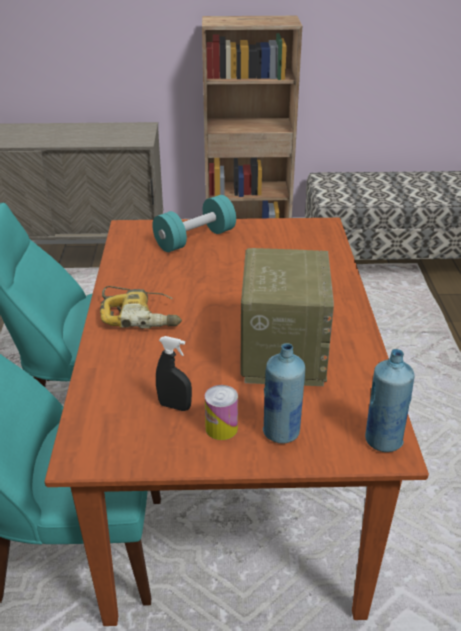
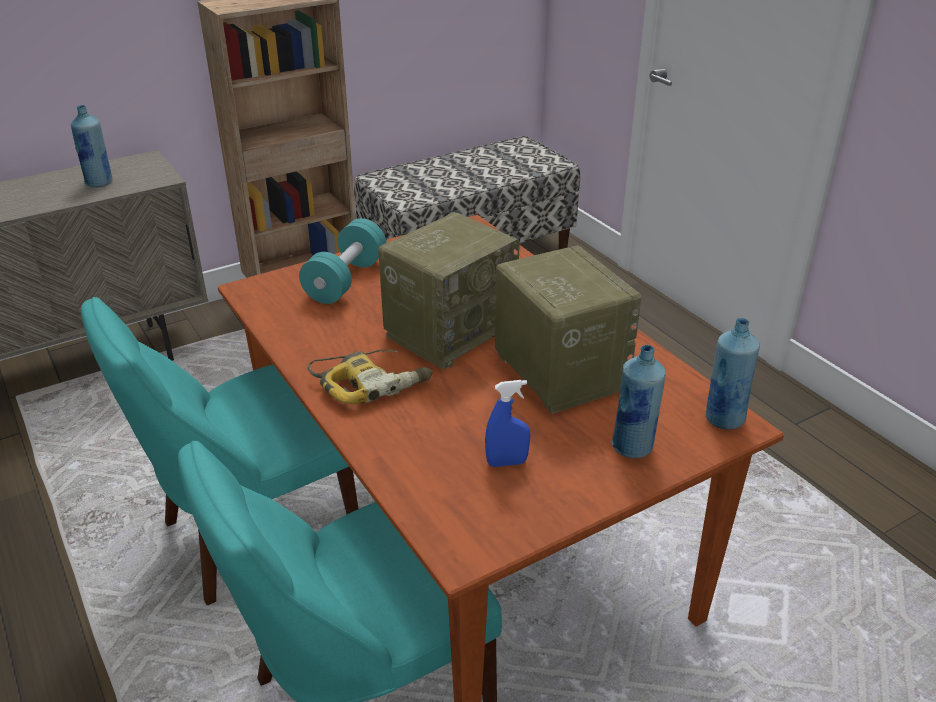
camera: 30 degrees left, 0 degrees up
(102, 135) = (99, 183): none -> blue bottle
(174, 406) = (506, 462): black spray bottle -> blue spray bottle
(221, 428) = (574, 465): can -> none
(232, 296) = (451, 330): none -> radio

